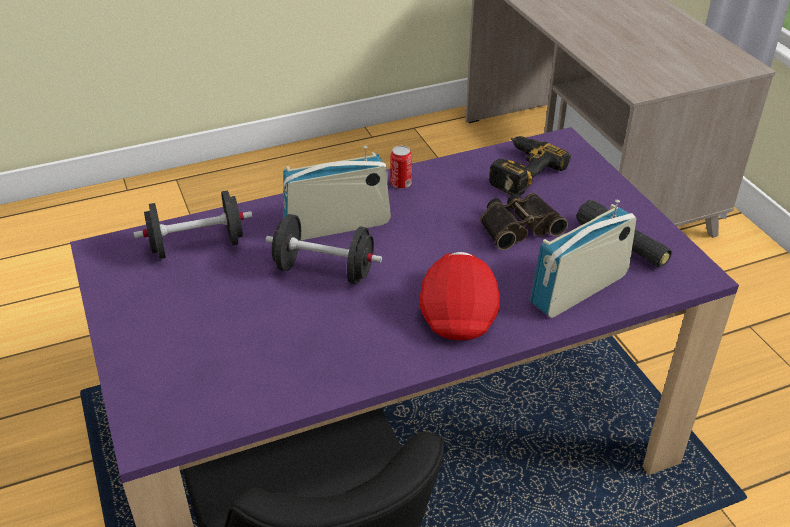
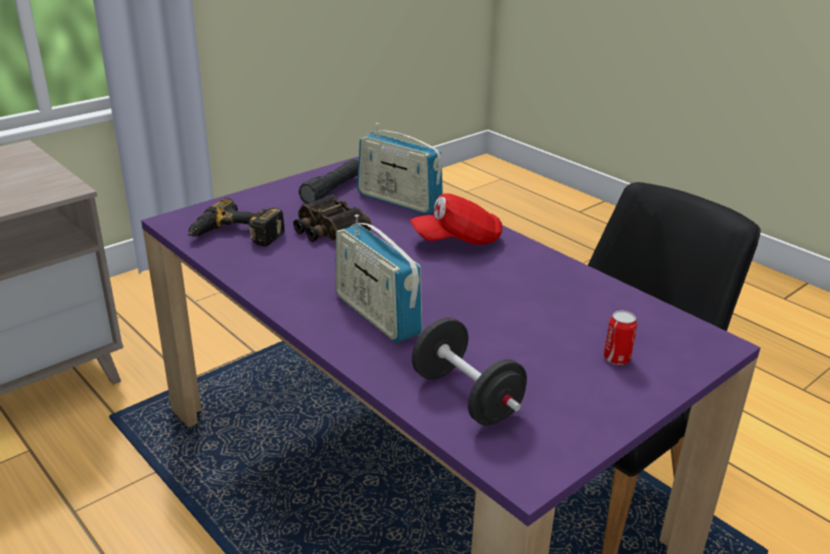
camera: 110 degrees left, 10 degrees down
(324, 270) = (451, 308): black dumbbell -> none
(401, 184) = (282, 292): can -> can (616, 358)

